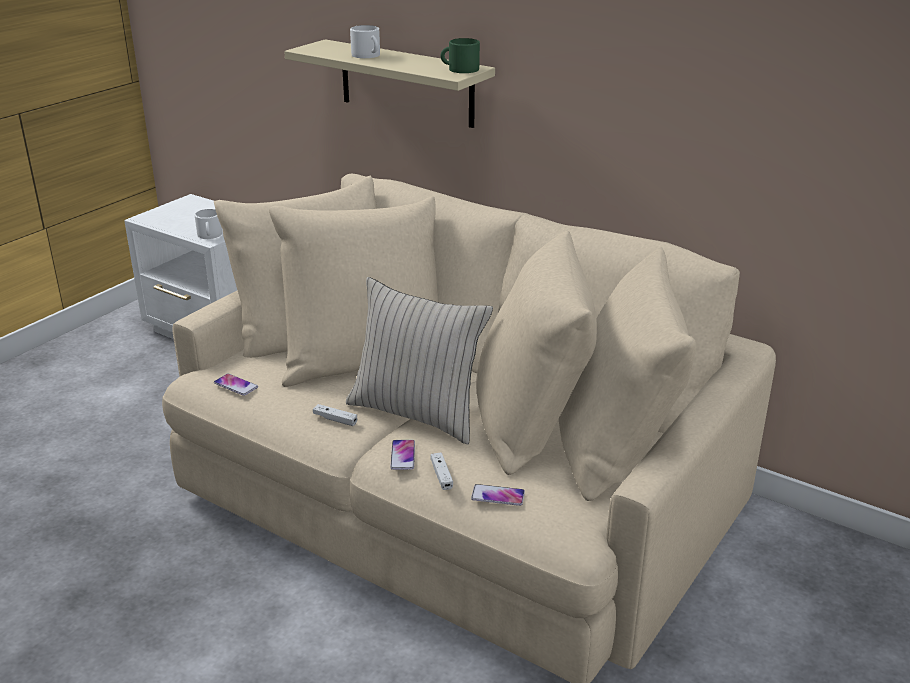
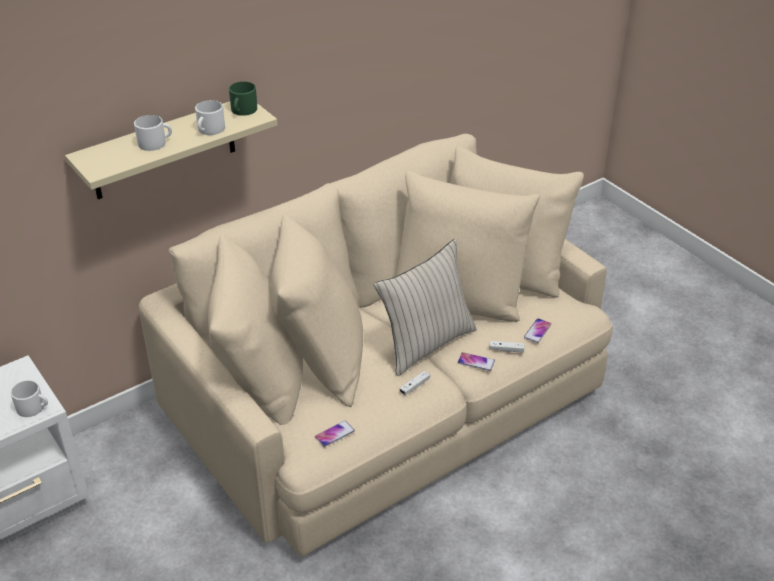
camera: 70 degrees left, 10 degrees up
(409, 65) = (209, 130): none -> white mug

